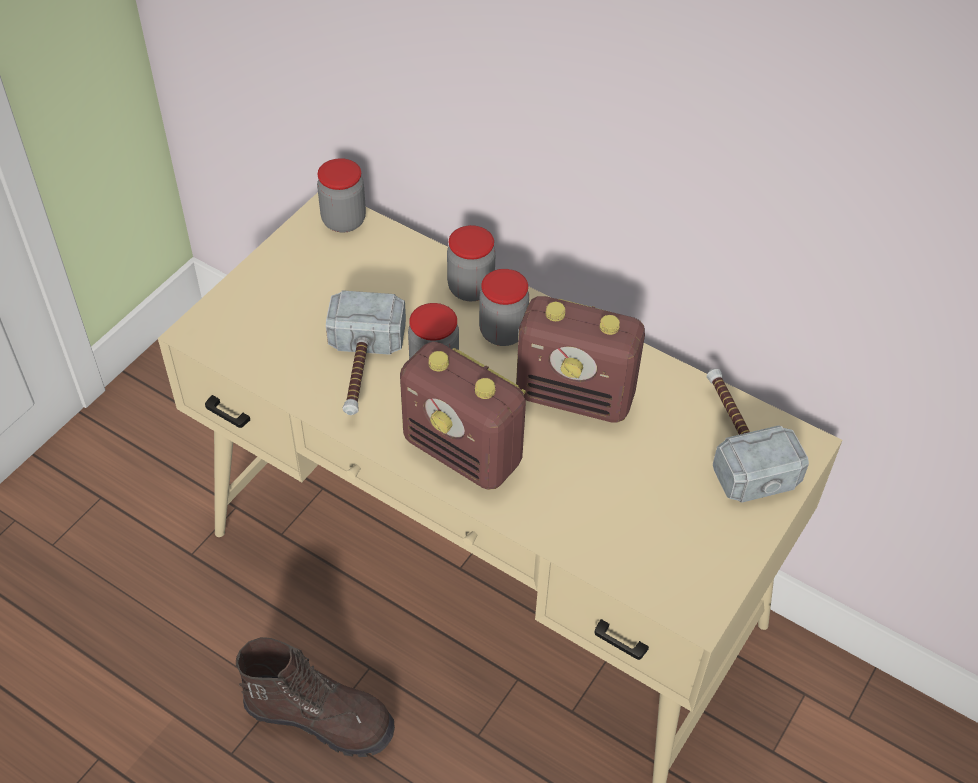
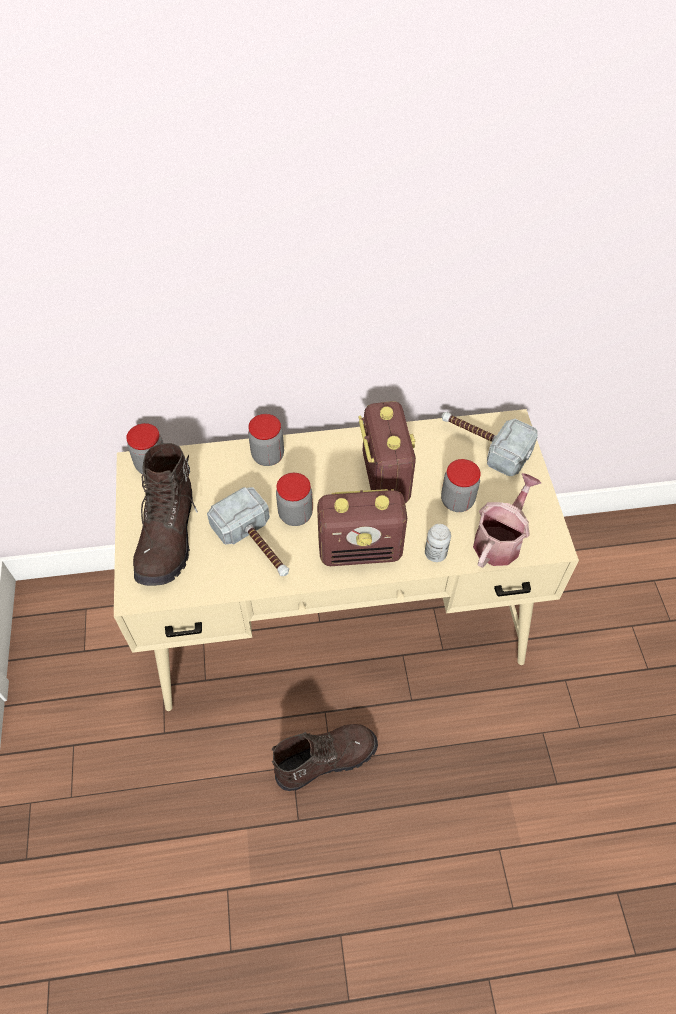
camera: 40 degrees left, 5 degrees up
(285, 301) = (169, 537): none -> brown boot
(503, 332) = (311, 468): jar -> jar (457, 501)
(542, 516) = (435, 553): none -> can
(576, 396) = (385, 476): radio -> radio turned 75 degrees counterclockwise
(637, 558) = (500, 539): none -> watering can

